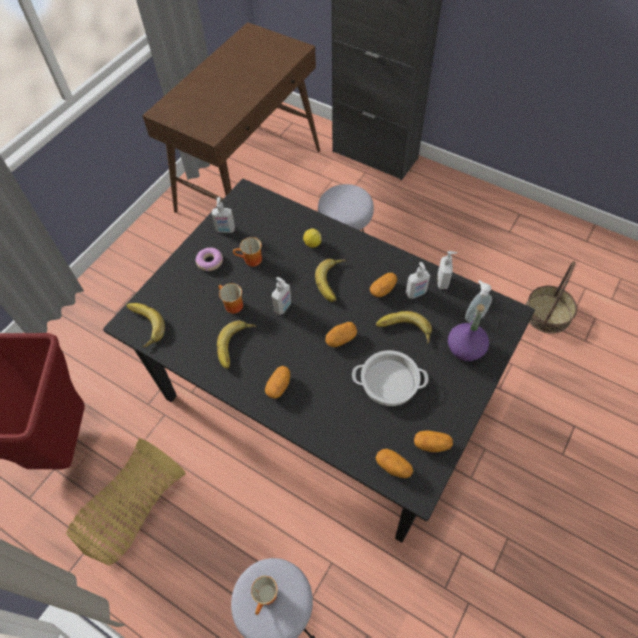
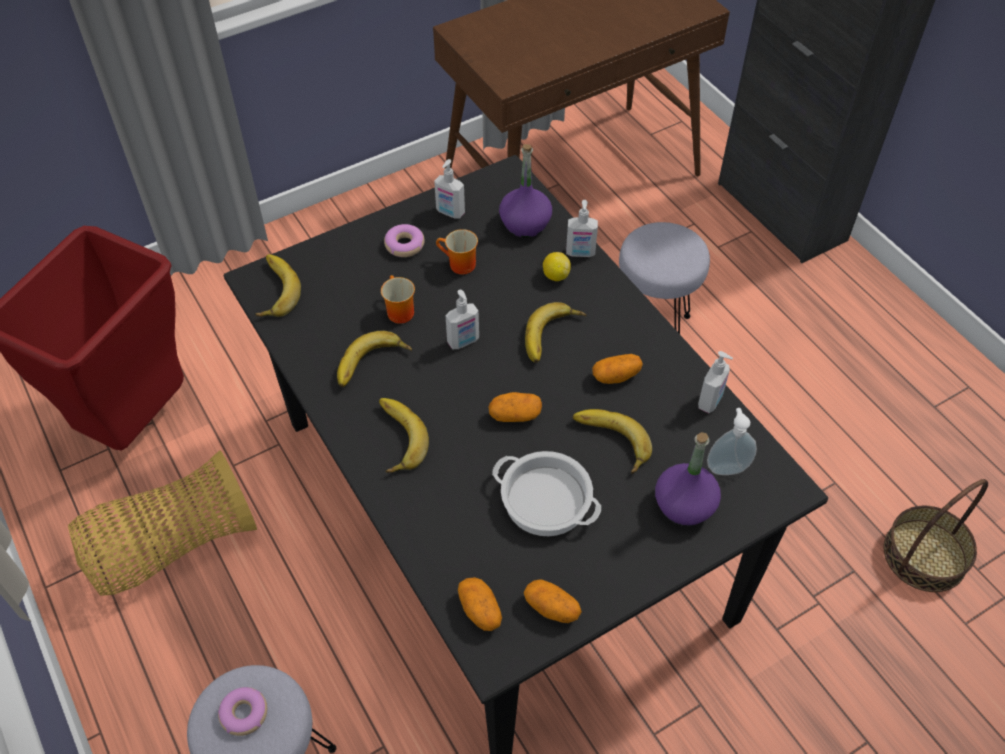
camera: 25 degrees right, 5 degrees down
(267, 597) = (244, 714): mug -> donut
(275, 219) = (525, 224): none -> purple bottle
(279, 386) = (394, 438): potato -> banana
(416, 293) = (660, 401): soap dispenser -> soap dispenser (580, 253)

